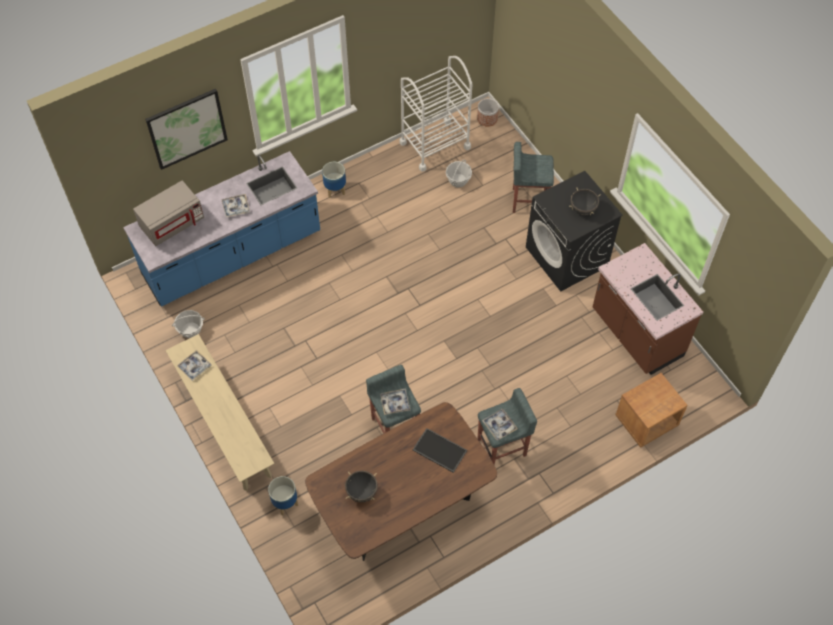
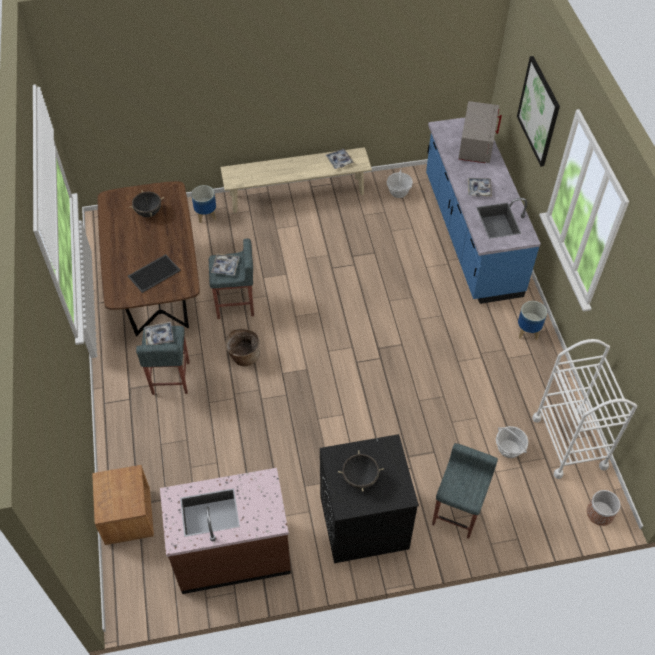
camera: 110 degrees right, 5 degrees down
(172, 223) = (476, 144): grey microwave -> grey microwave turned 150 degrees counterclockwise
(452, 396) = (244, 356): none -> basket

